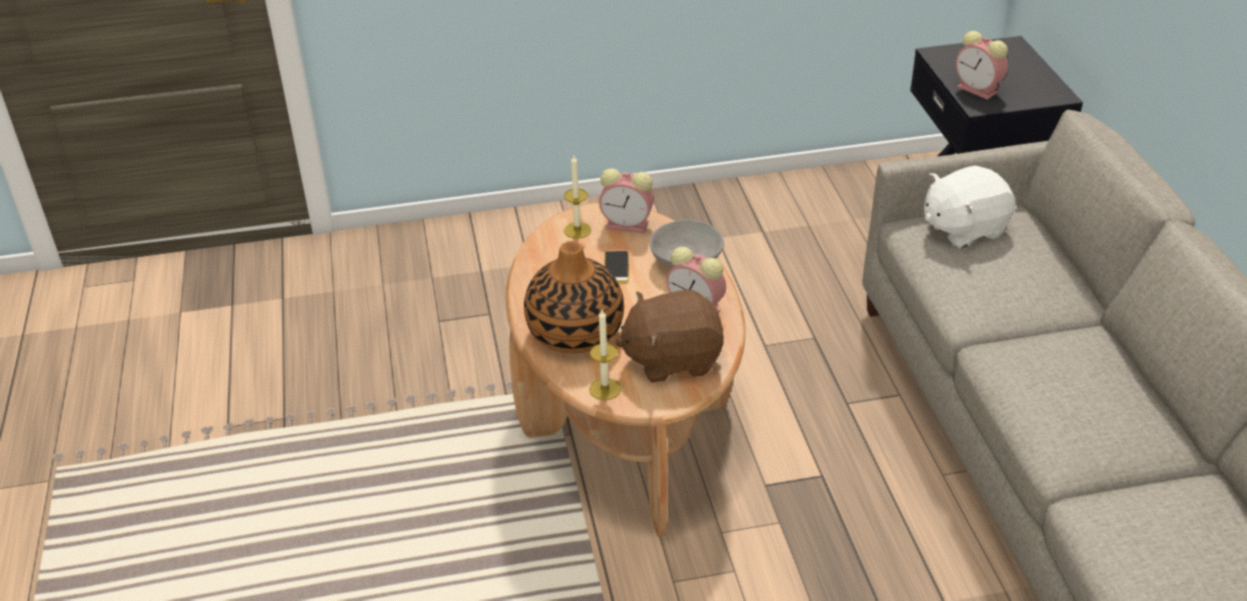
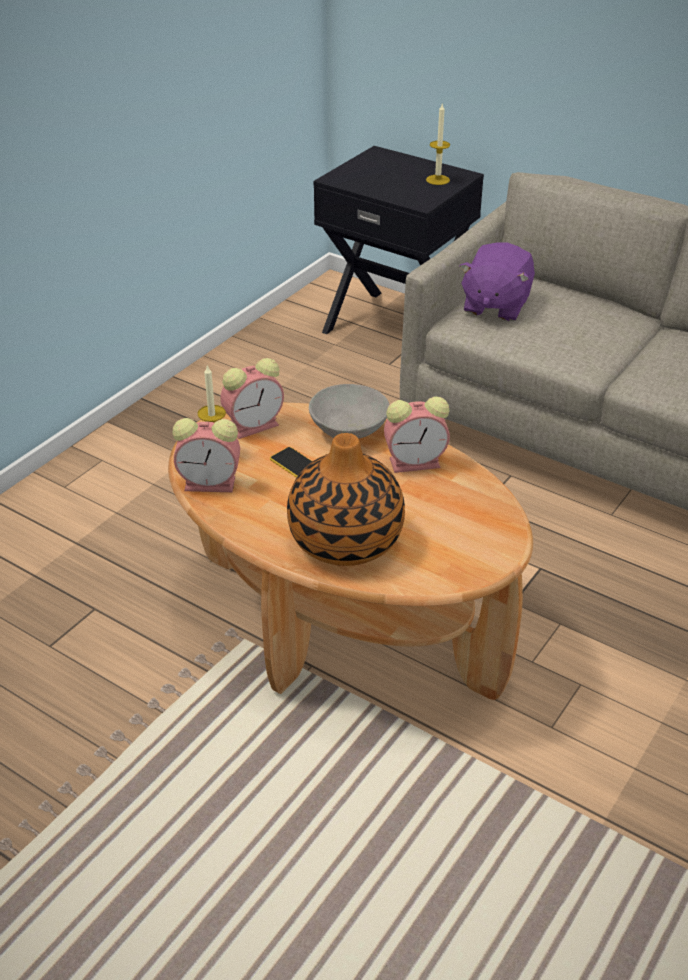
camera: 45 degrees left, 0 degrees up
(605, 389) = (443, 571): candle -> candle (437, 180)
(672, 359) = (457, 513): brown plush toy -> none
(963, 229) = (495, 306): white plush toy -> purple plush toy
(979, 90) = (405, 192): alarm clock -> alarm clock (212, 483)

